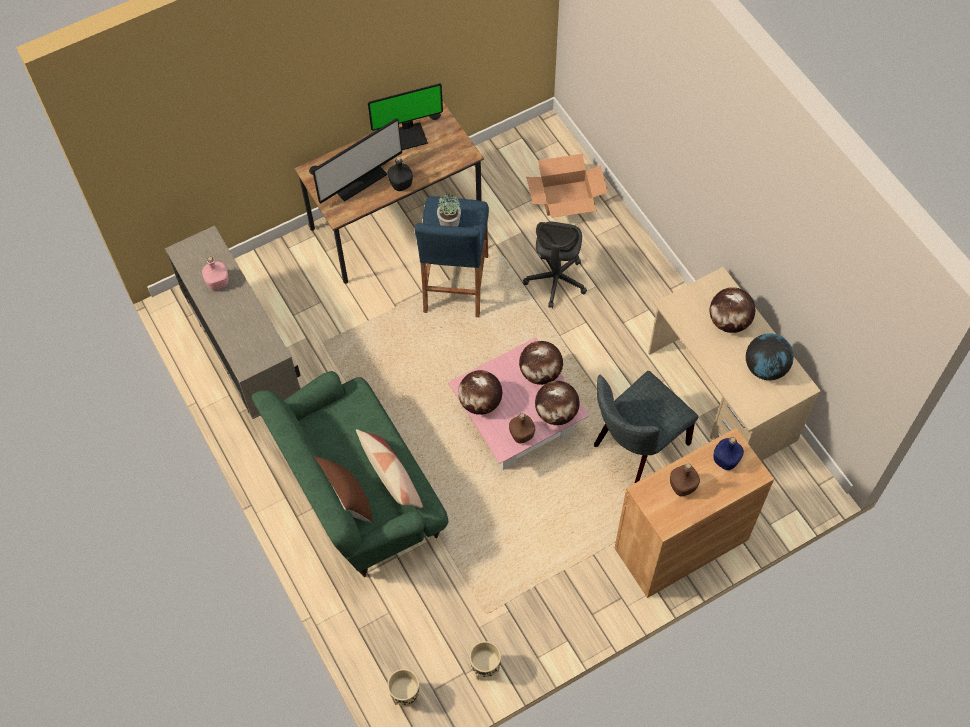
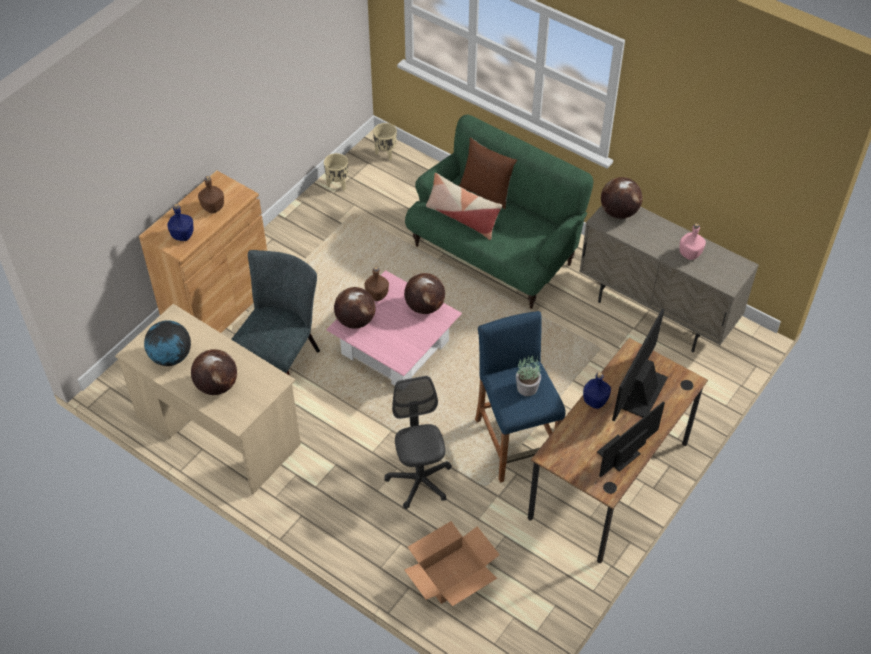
camera: 155 degrees right, 10 degrees down
(401, 184) = (594, 401): black bottle -> blue bottle
(540, 373) = (384, 346): globe -> globe (618, 212)

